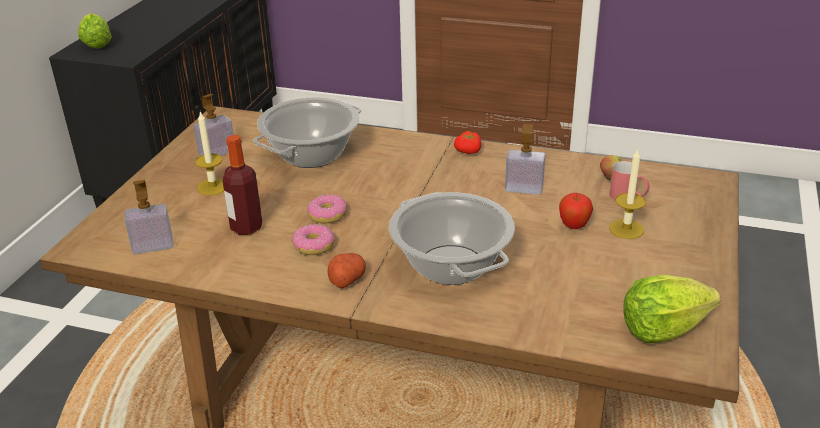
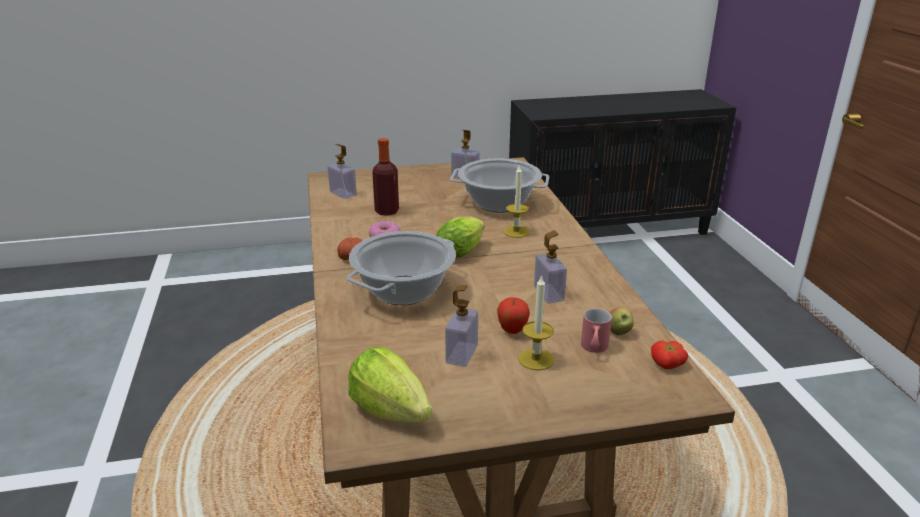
camera: 60 degrees right, 5 degrees down
(96, 43) = (545, 103): lettuce -> lettuce (462, 251)
(213, 187) = (423, 188): candle -> candle (516, 231)
(327, 215) = (426, 230): donut -> none
(469, 151) = (579, 256): tomato -> tomato (666, 364)
(595, 264) = (462, 354): none -> soap dispenser

